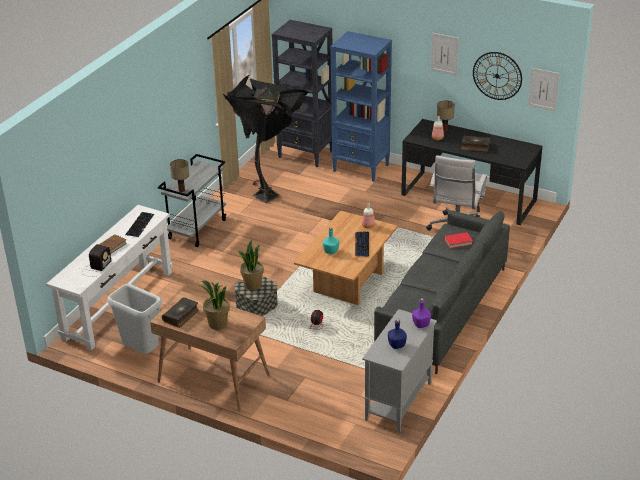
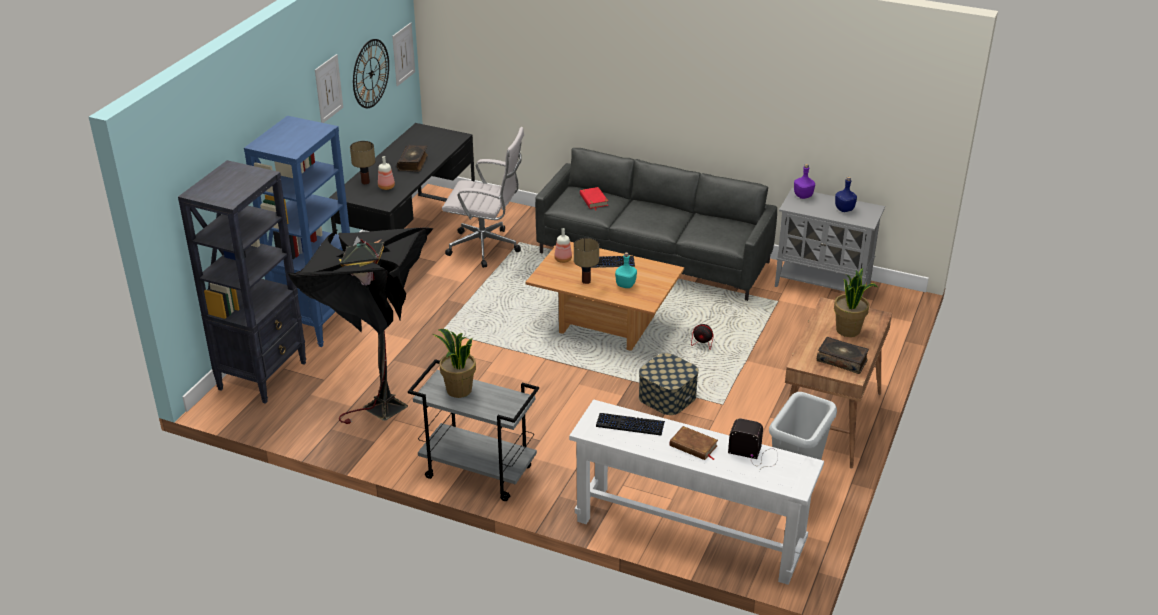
camera: 95 degrees left, 0 degrees up
(181, 190) = (509, 404): table lamp -> table lamp (586, 281)
(252, 285) = (666, 373): potted plant -> potted plant (458, 390)

